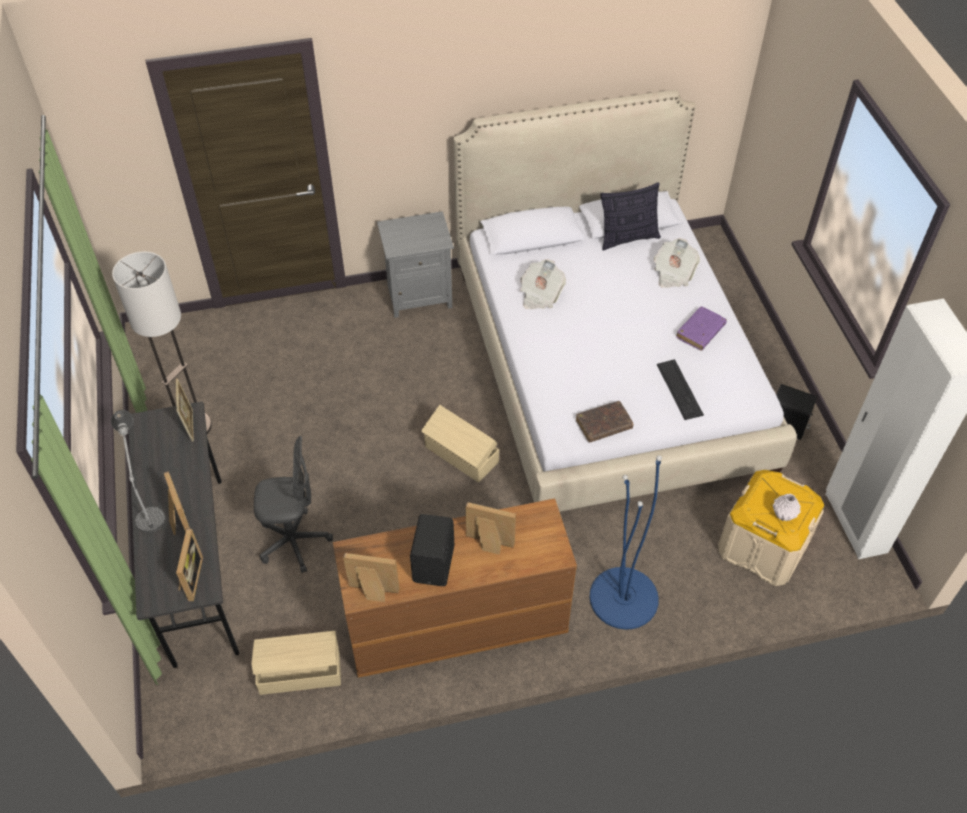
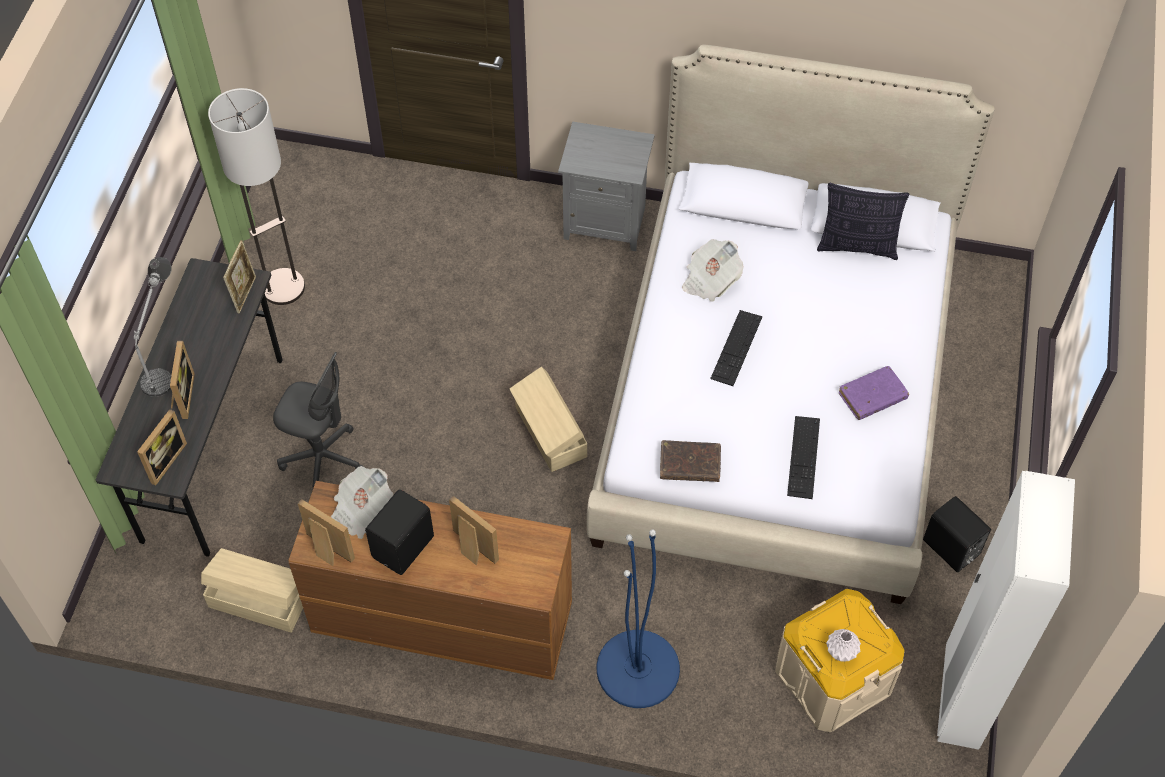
camera: 25 degrees right, 5 degrees up
(587, 333) = (736, 347): none -> keyboard
(673, 273) = (885, 311): newspaper -> newspaper (361, 511)

